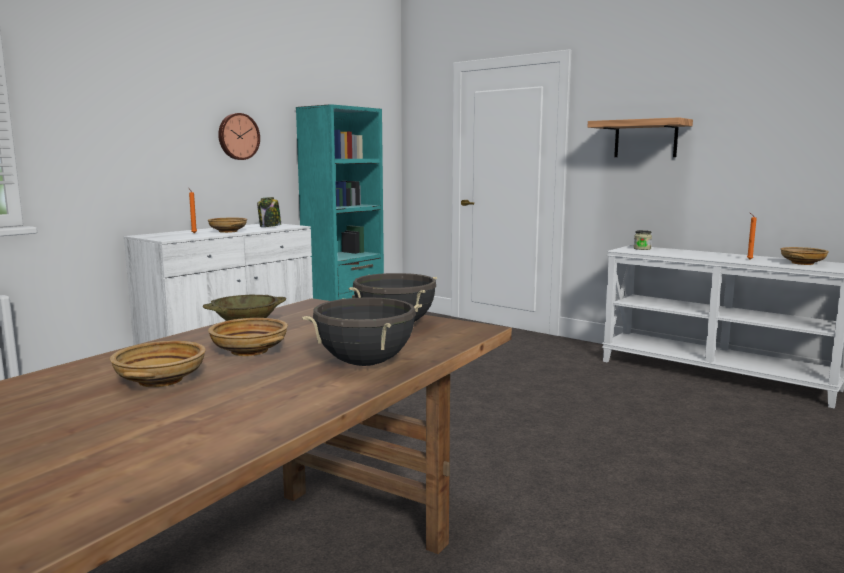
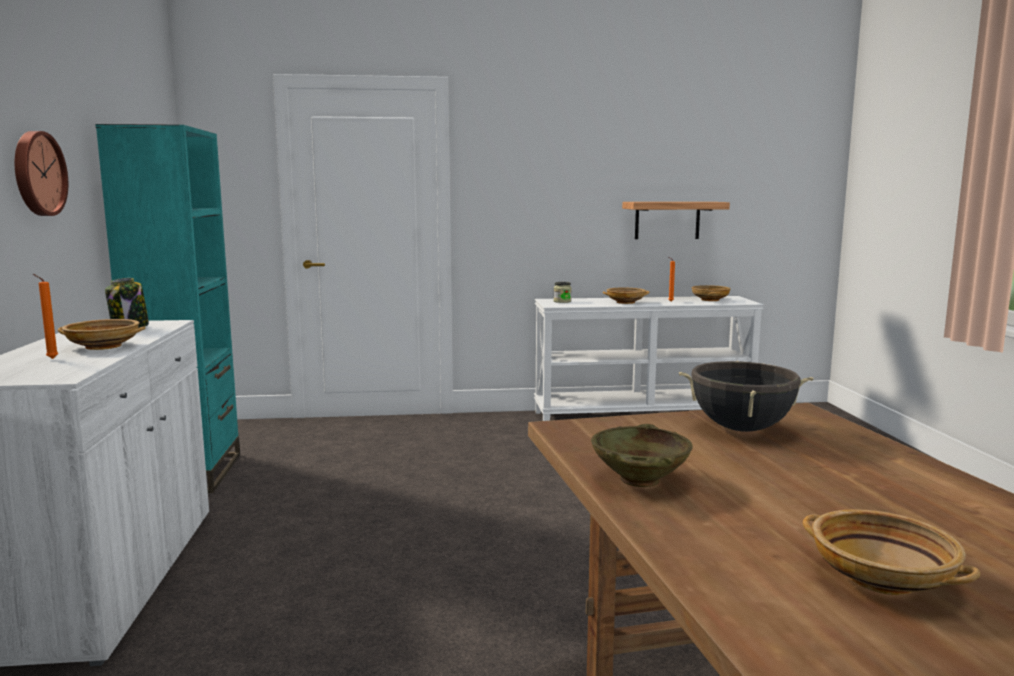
camera: 45 degrees left, 0 degrees up
(250, 351) = (776, 505): beige bowl -> beige bowl (626, 302)
(365, 363) = (896, 475): black cooking pot -> none
(645, 139) = (543, 184): shelf -> shelf (667, 220)

